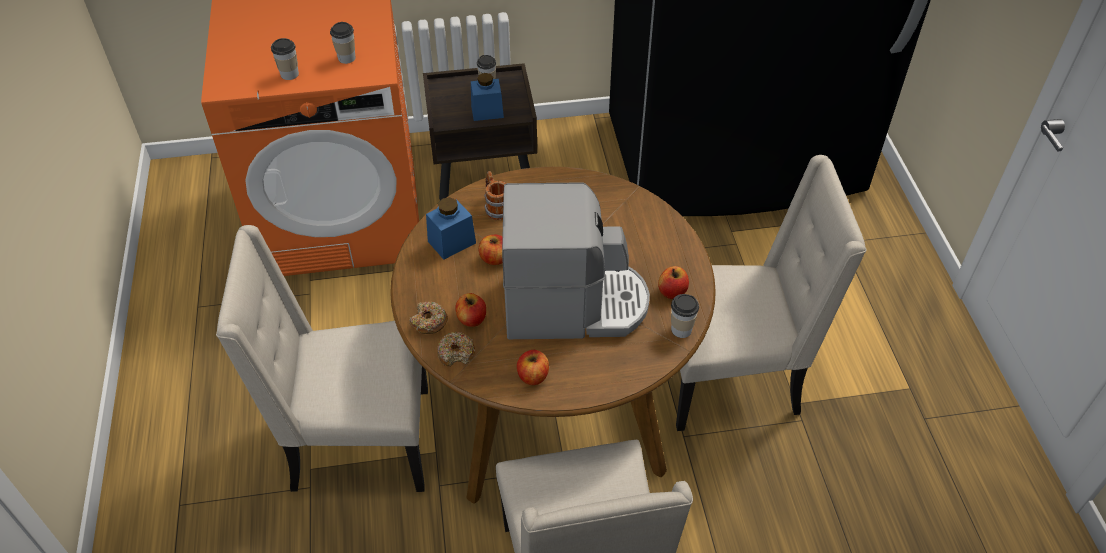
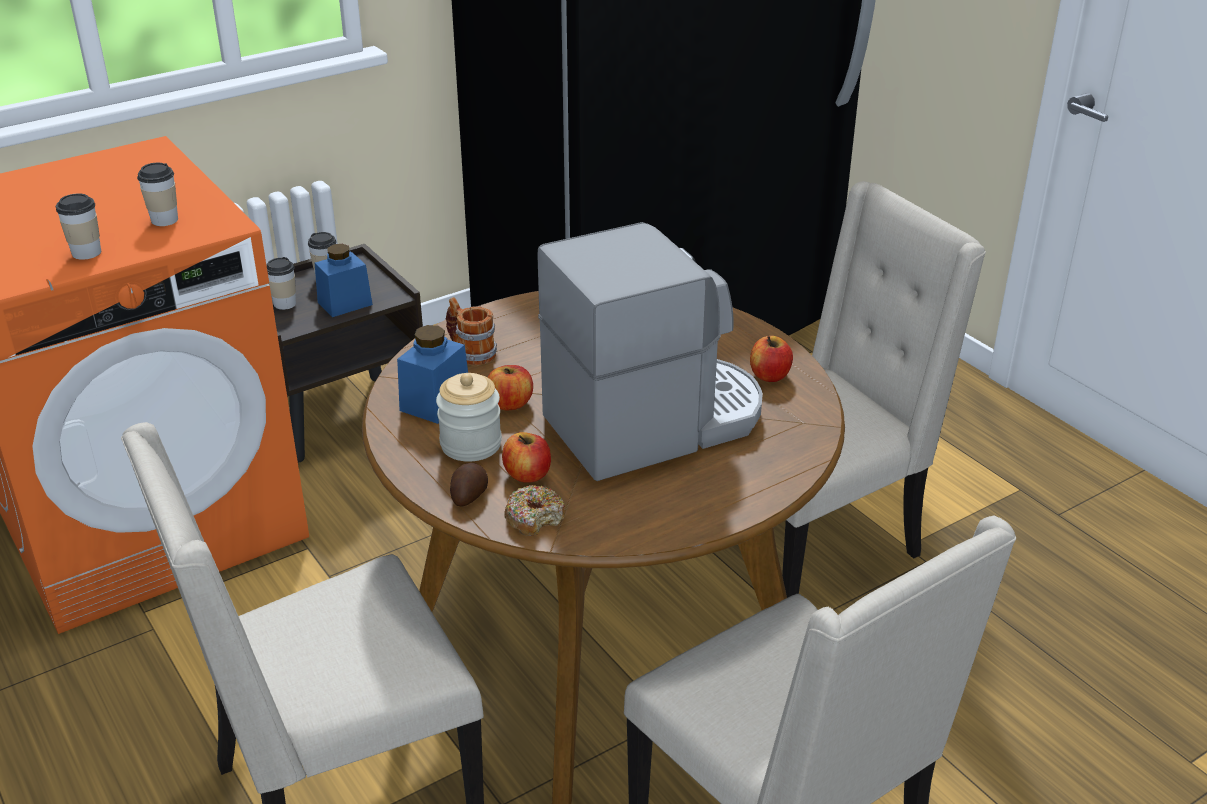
camera: 25 degrees left, 15 degrees down
(429, 322) = (468, 495): donut -> potato
(453, 283) = (471, 444): none -> jar
(533, 376) = (661, 510): apple -> none
(681, 329) = (812, 409): cup -> cup (284, 304)

